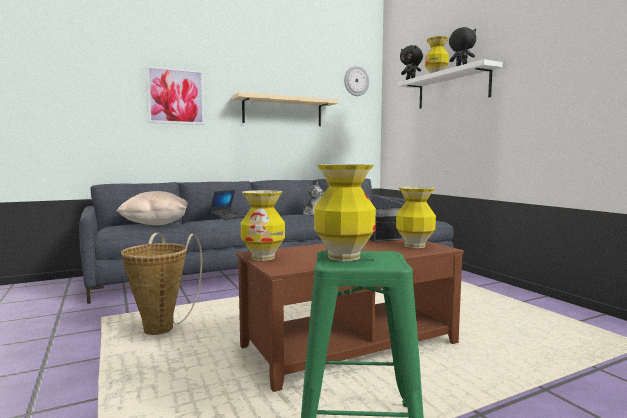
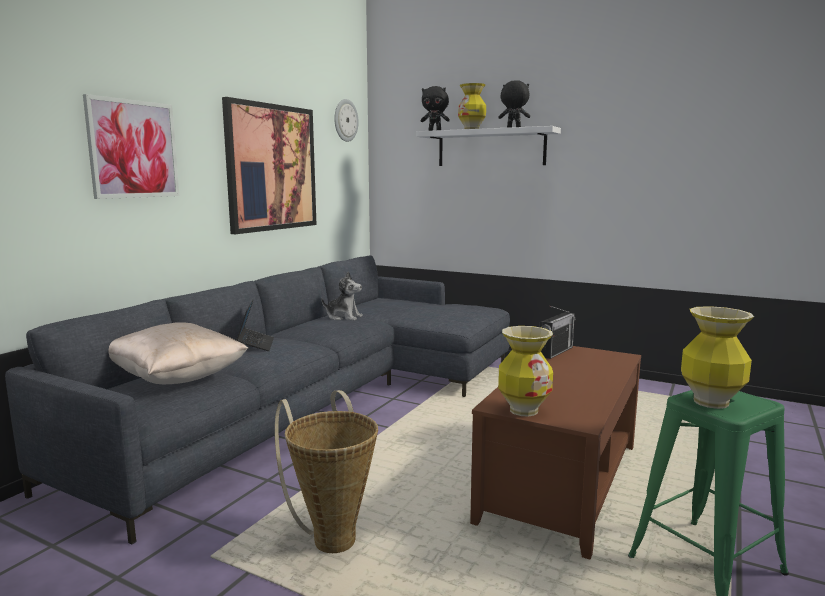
camera: 35 degrees left, 5 degrees up
(283, 111) = (272, 168): beige shelf -> picture
(414, 246) = (596, 357): vase -> none

